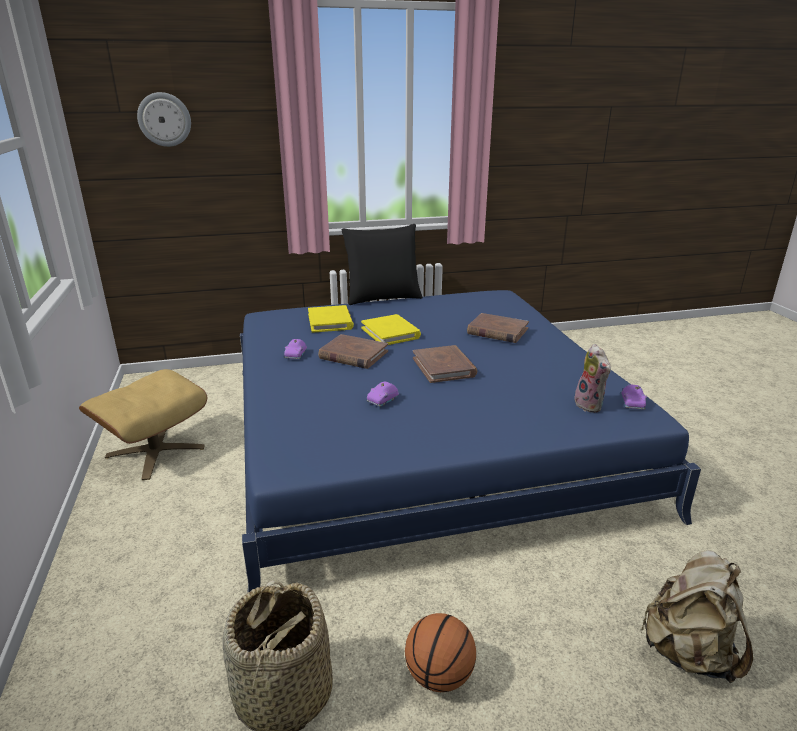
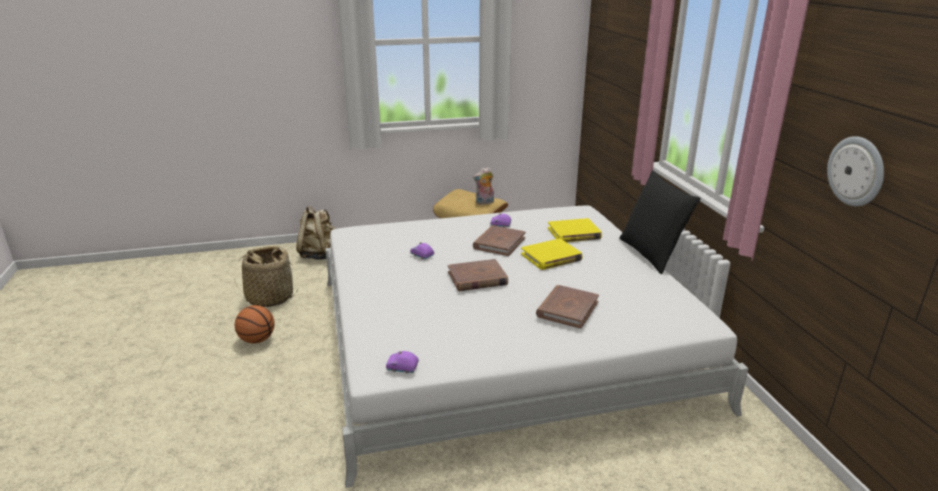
camera: 90 degrees right, 0 degrees up
(164, 119) = (616, 39): wall clock -> wall clock (856, 171)
(420, 433) = (500, 339): blue bed -> white bed
(590, 405) = (403, 343): plush toy -> plush toy (484, 203)
(688, 652) = (222, 439): beige backpack -> beige backpack (320, 255)

